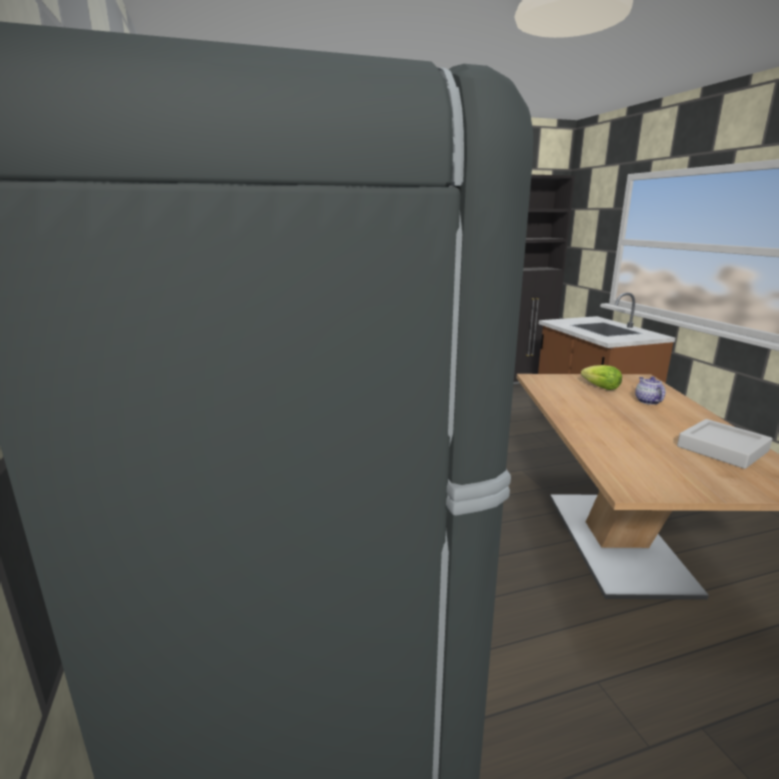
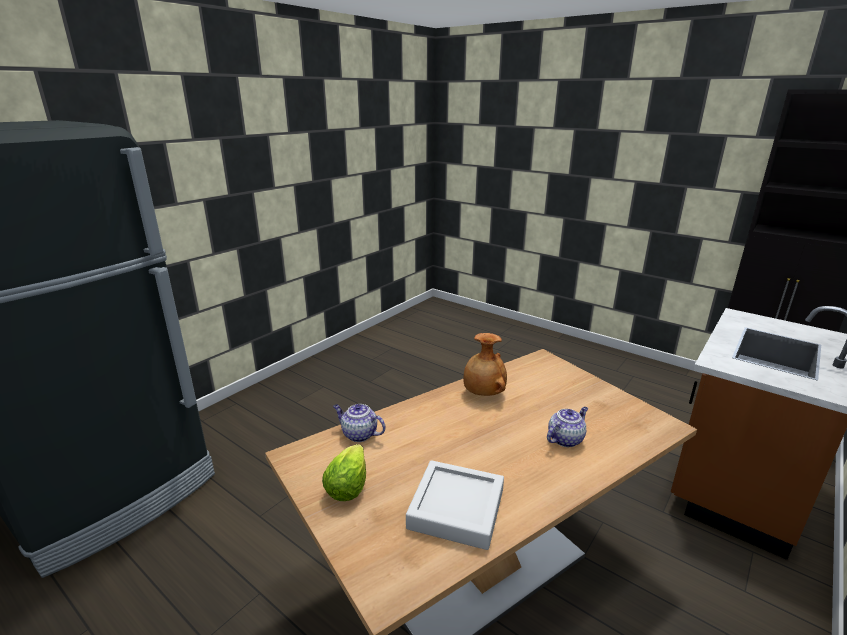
camera: 55 degrees right, 5 degrees up
(570, 404) = (483, 393): none -> brown vase
(601, 388) = (570, 402): lettuce -> lettuce (347, 487)
(606, 457) = (358, 434): none -> teapot

